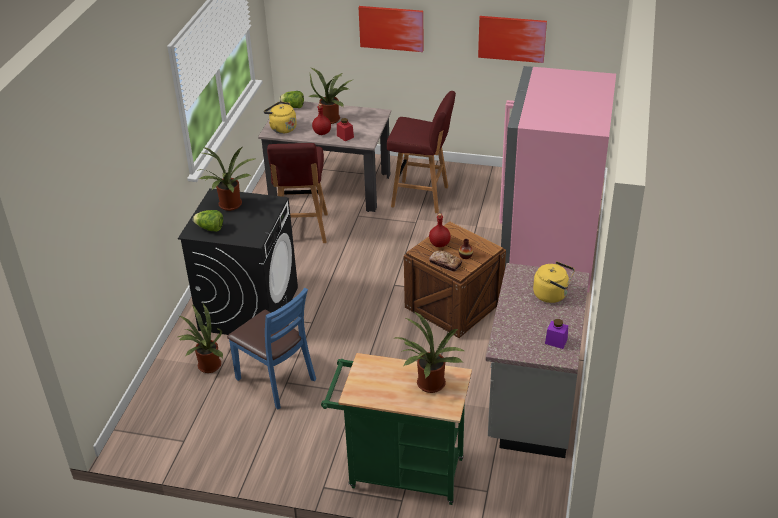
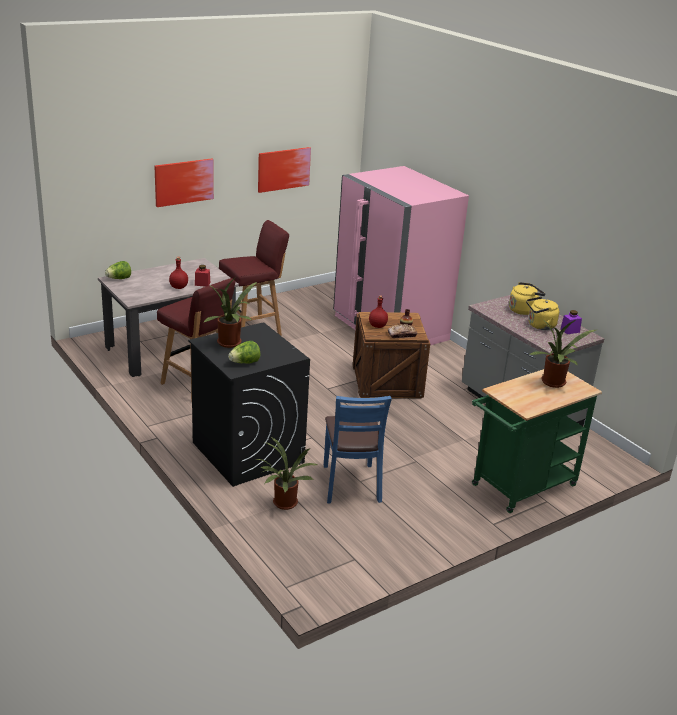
camera: 50 degrees left, 10 degrees down
(276, 380) = (350, 484): blue chair -> blue chair turned 90 degrees clockwise
(282, 128) = (138, 295): yellow kettle -> yellow kettle (539, 326)
(332, 119) = (169, 276): potted plant -> none

